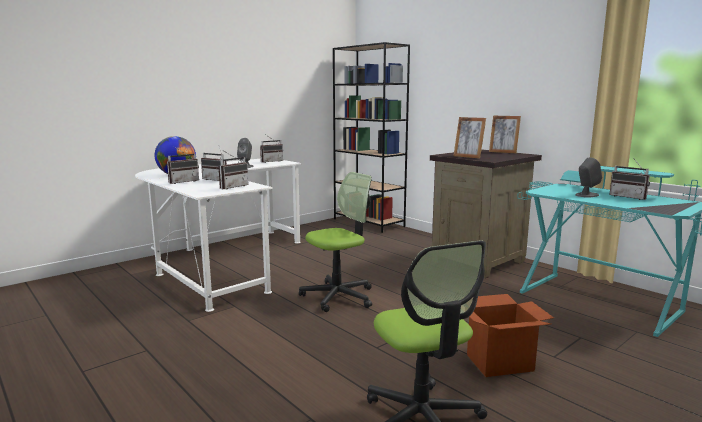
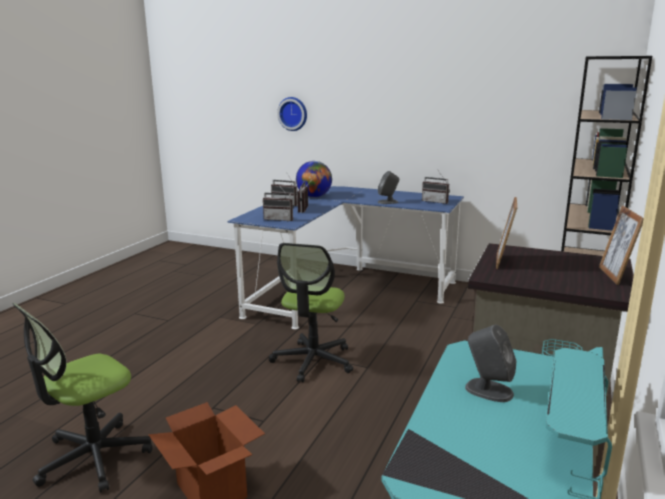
camera: 65 degrees right, 5 degrees up
(87, 92) = (293, 113): none -> wall clock
(221, 262) = (344, 289): white desk -> blue desk
(338, 296) = (313, 361): office chair -> office chair turned 75 degrees clockwise
(629, 197) = (524, 434): radio -> none

